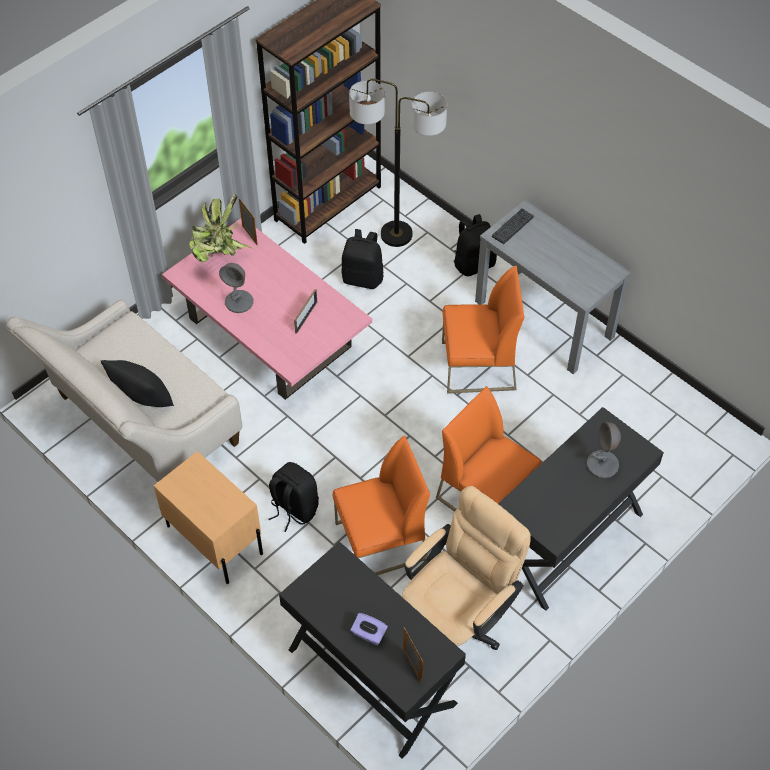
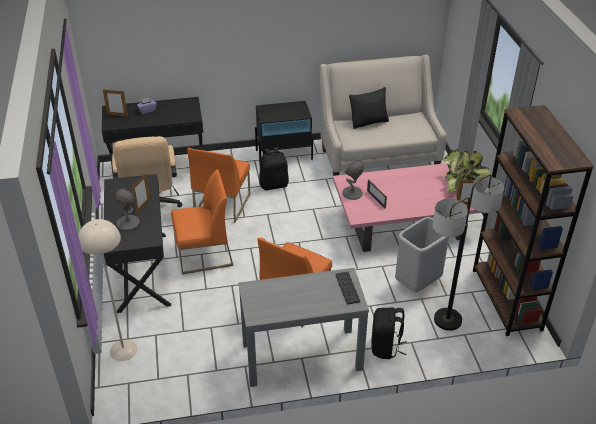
camera: 125 degrees right, 15 degrees down
(214, 539) = (284, 155): beige nightstand -> black nightstand
(239, 302) = (412, 180): grey table lamp -> grey table lamp (352, 193)
(363, 278) = (418, 283): black backpack -> grey trash can
(563, 472) = (143, 206): none -> picture frame
(677, 469) = (123, 350): none -> beige floor lamp

